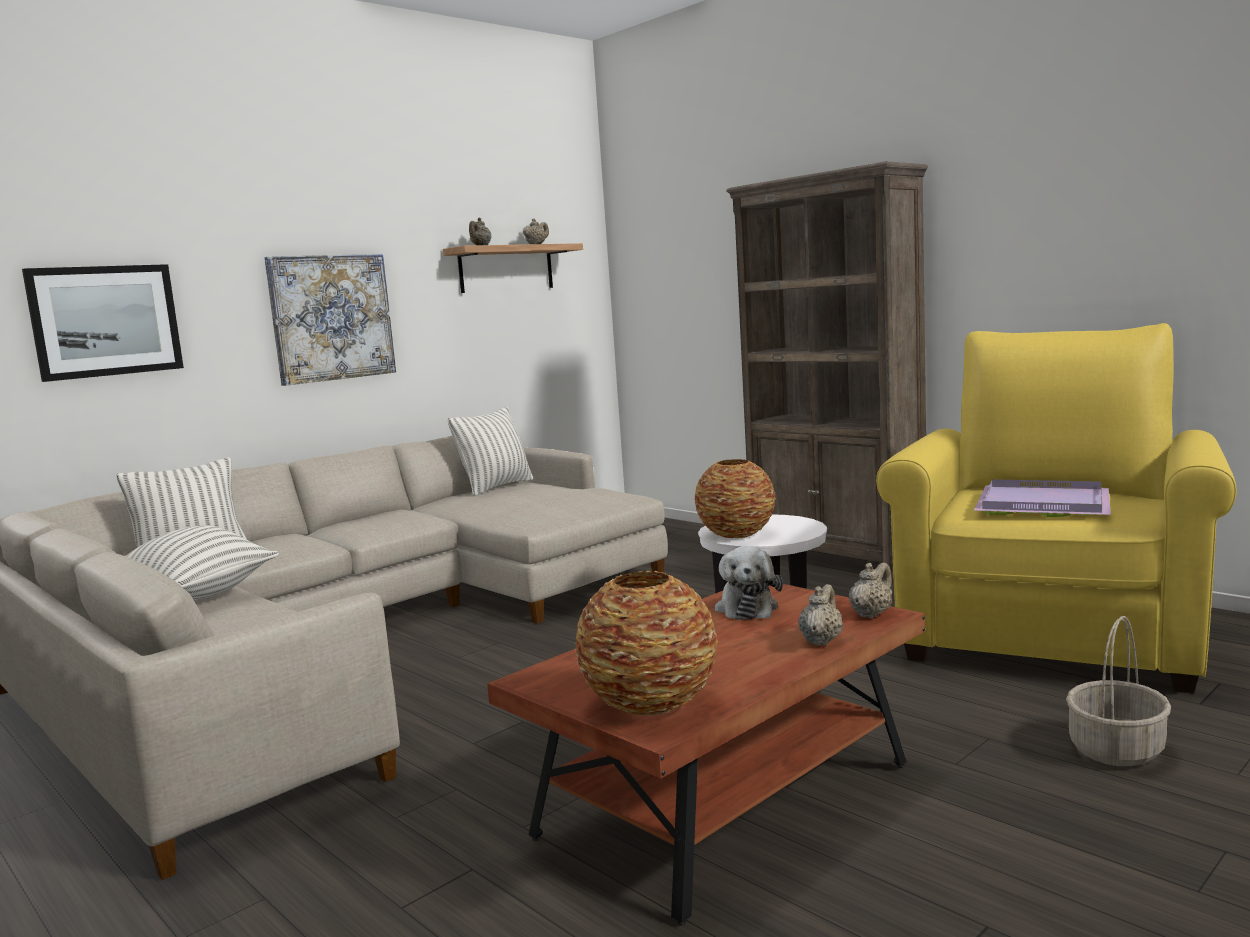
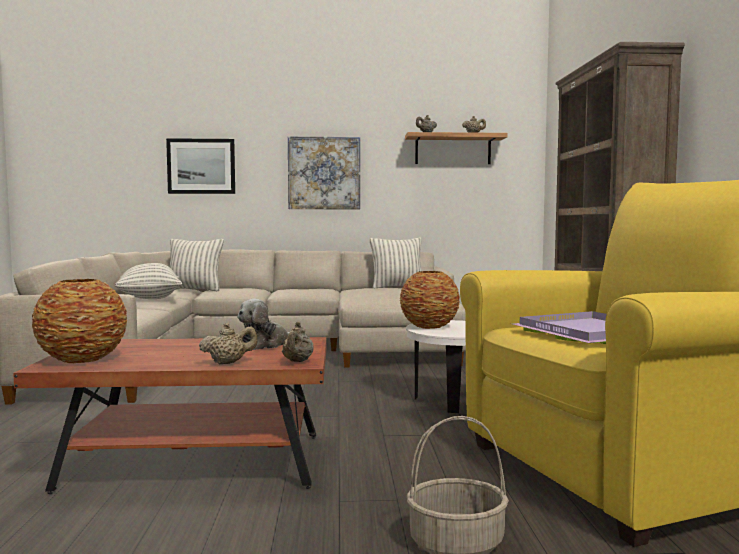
camera: 40 degrees right, 5 degrees down
(871, 614) = (297, 361): beige teapot -> beige teapot turned 105 degrees clockwise

